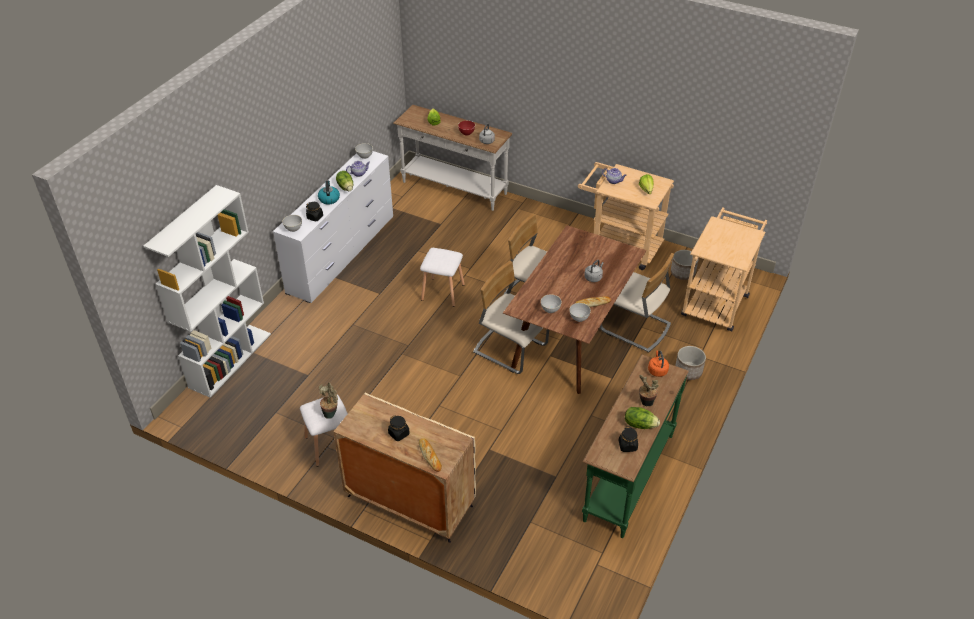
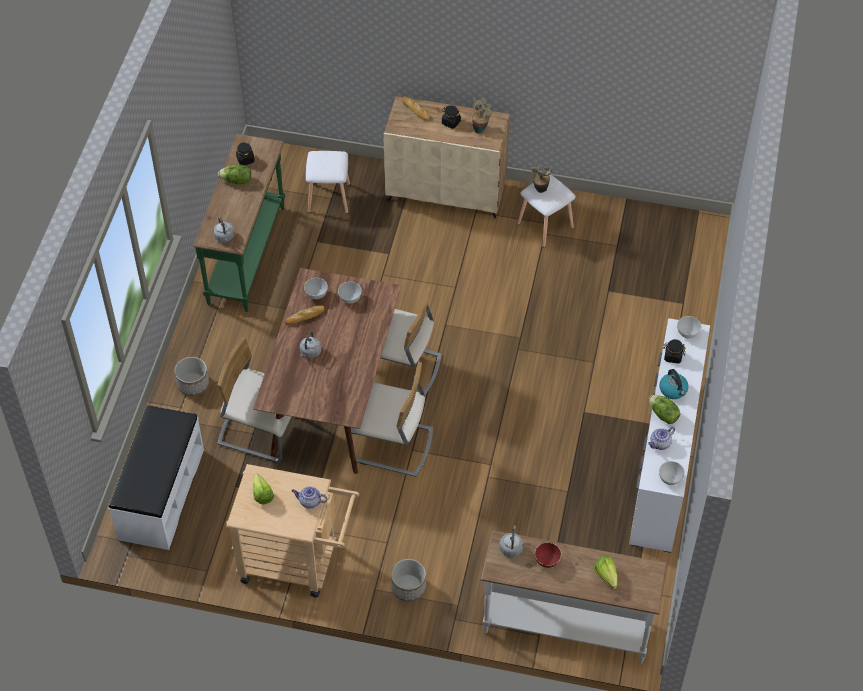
camera: 165 degrees right, 10 degrees up
(230, 360) = (701, 290): white bookcase -> none
(442, 292) = (509, 431): white stool -> white stool (329, 197)
(645, 402) = (233, 202): potted plant -> potted plant (480, 128)
(657, 370) = (225, 237): orange kettle -> grey kettle
(683, 273) = (206, 532): planter -> planter (408, 588)
(717, 301) = (160, 494): beige cart -> white bench

